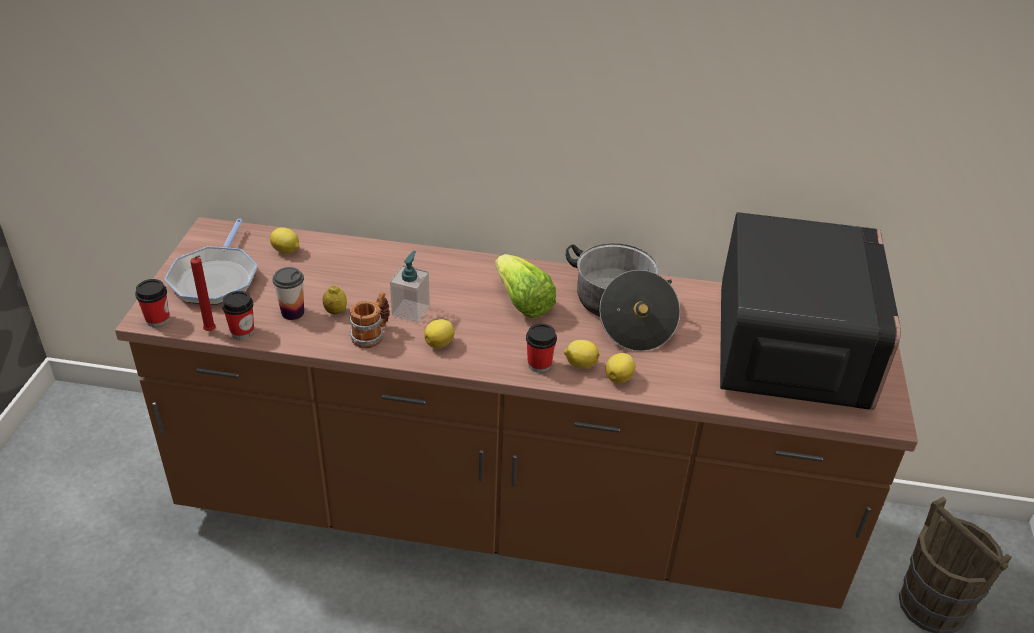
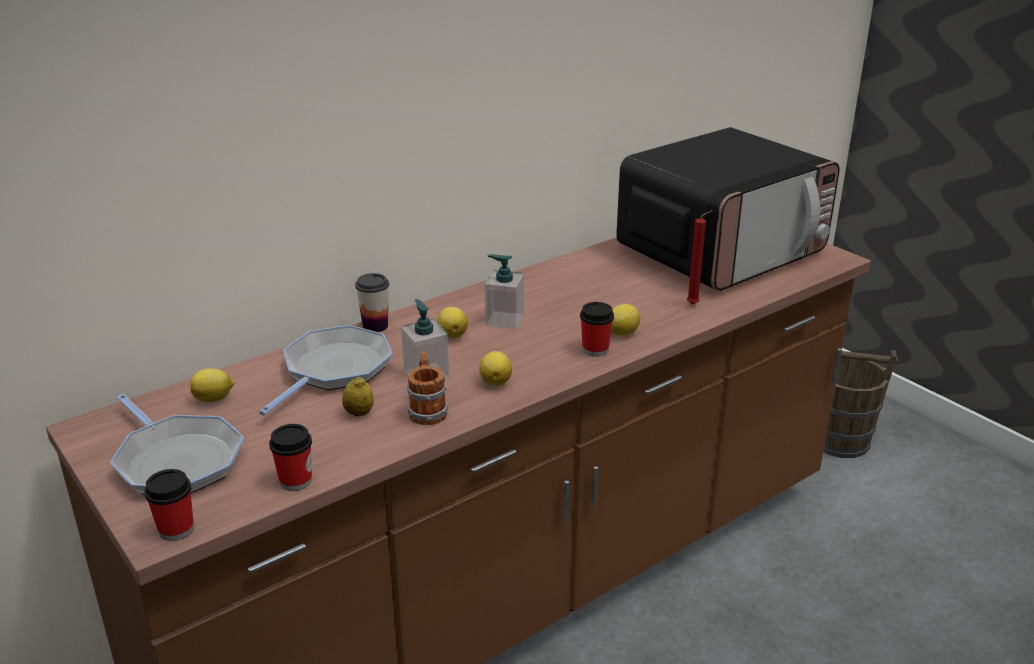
camera: 45 degrees left, 10 degrees down
(211, 332) = (262, 502): red candle -> red candle (694, 304)
(292, 312) = (318, 438): cup -> cup (375, 326)
(370, 272) = (334, 370): none -> frying pan
(522, 302) = (504, 320): lettuce -> soap dispenser
(619, 378) = (661, 325): lemon -> lemon (452, 335)
(621, 312) = (584, 288): cooking pot -> none
(790, 348) = (721, 251): microwave -> microwave turned 90 degrees clockwise

